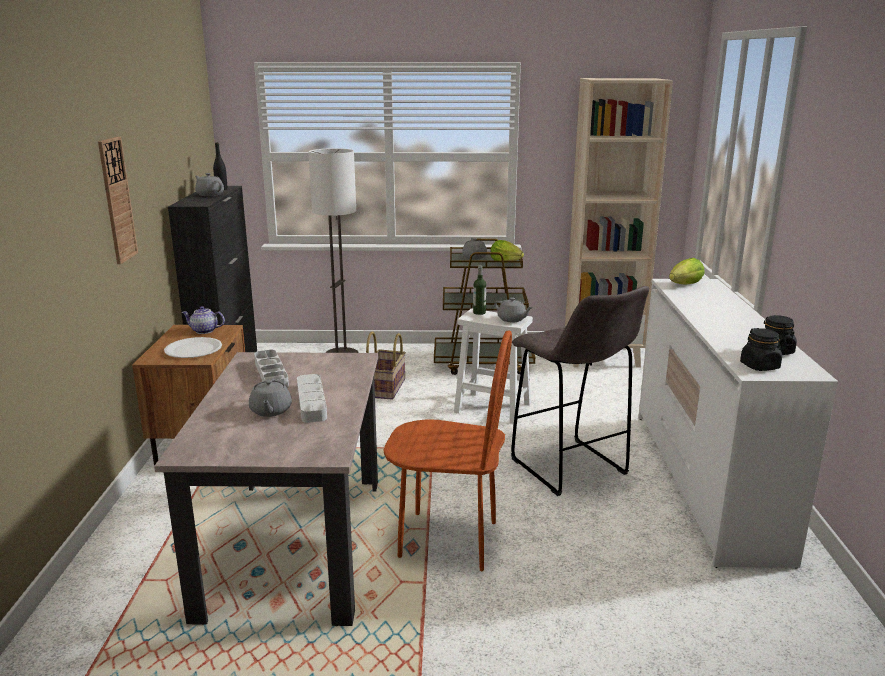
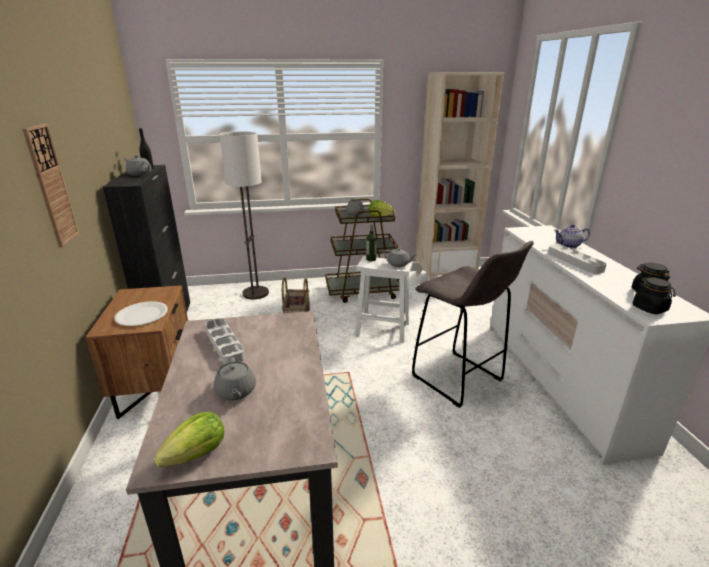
camera: 10 degrees left, 5 degrees up
(204, 331) = (148, 294): teapot -> teapot (569, 246)
(311, 402) = (272, 375): grey tray -> grey tray (574, 261)
(448, 540) = (389, 465): brown chair -> none
(685, 285) = (533, 232): lettuce -> lettuce (197, 454)

